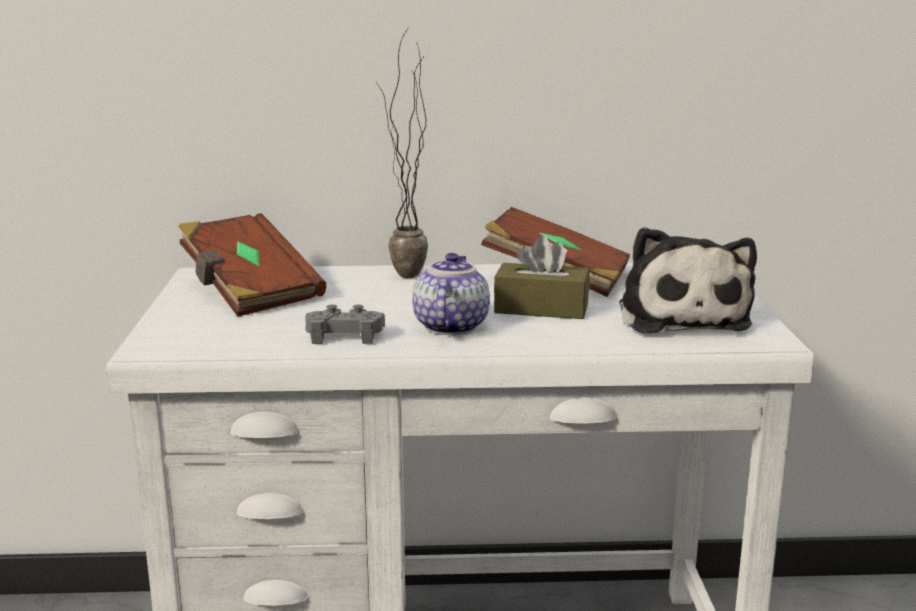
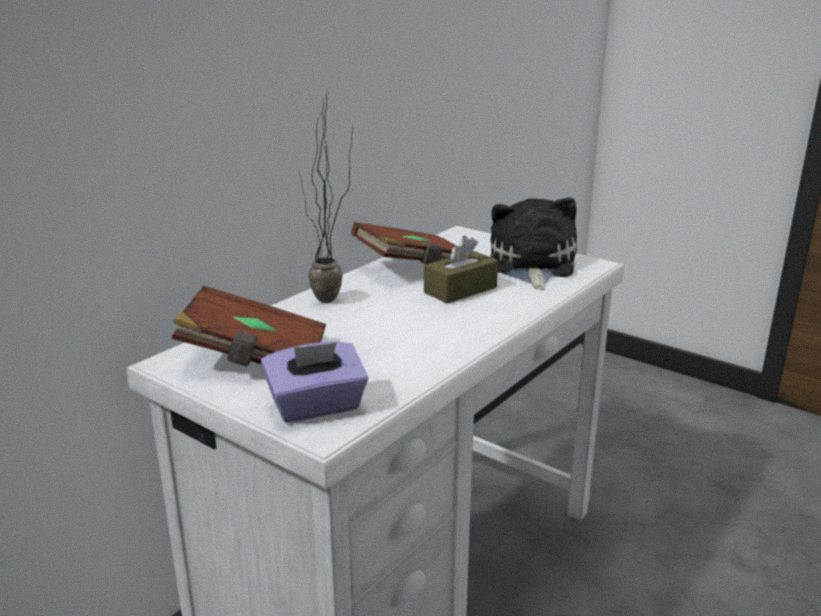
camera: 50 degrees left, 5 degrees up
(194, 333) = (316, 407): none -> purple tissue box
(345, 335) = (414, 357): grey game controller -> none
(449, 326) = (449, 323): teapot -> none
(681, 317) = (531, 266): plush toy -> plush toy turned 120 degrees counterclockwise

